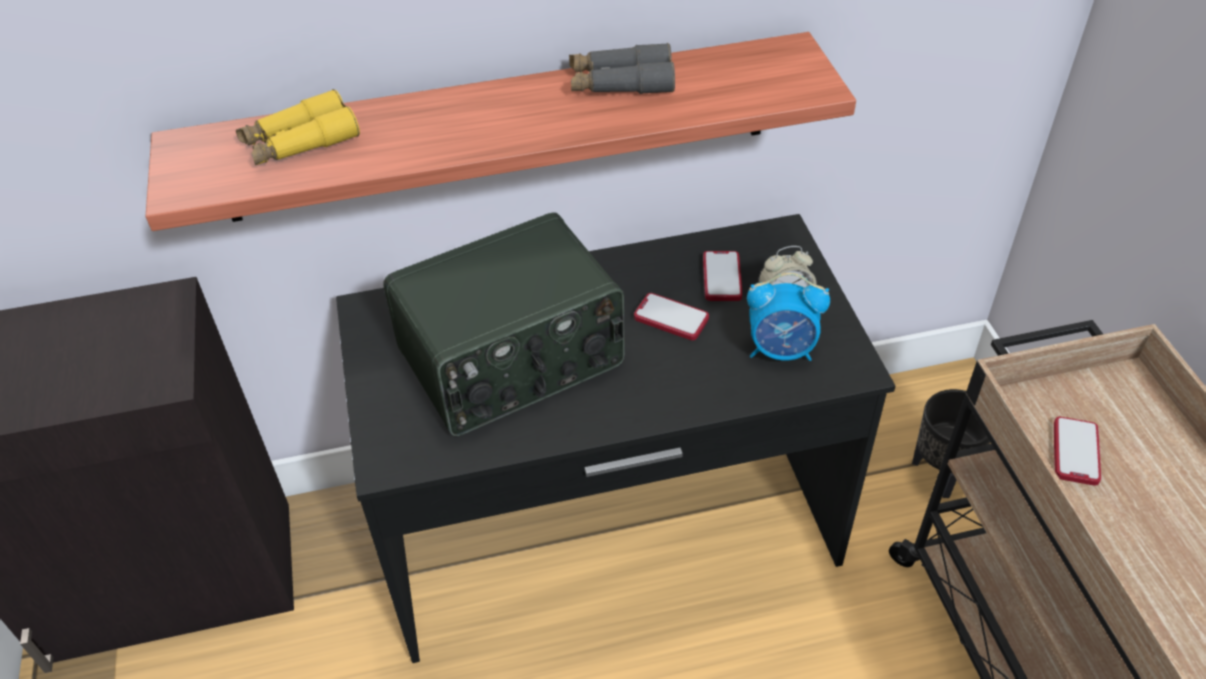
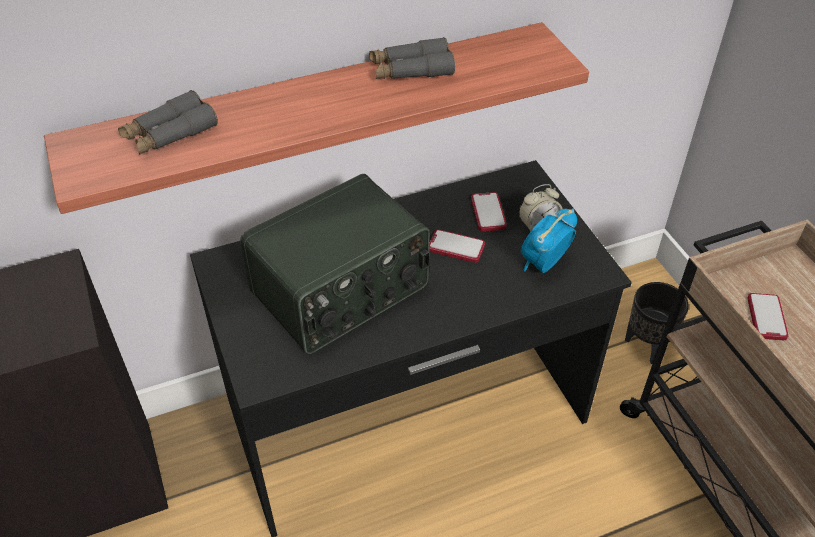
camera: 10 degrees left, 0 degrees up
(300, 142) = (169, 134): yellow binoculars -> grey binoculars
(781, 350) = (543, 263): alarm clock -> alarm clock turned 135 degrees clockwise

